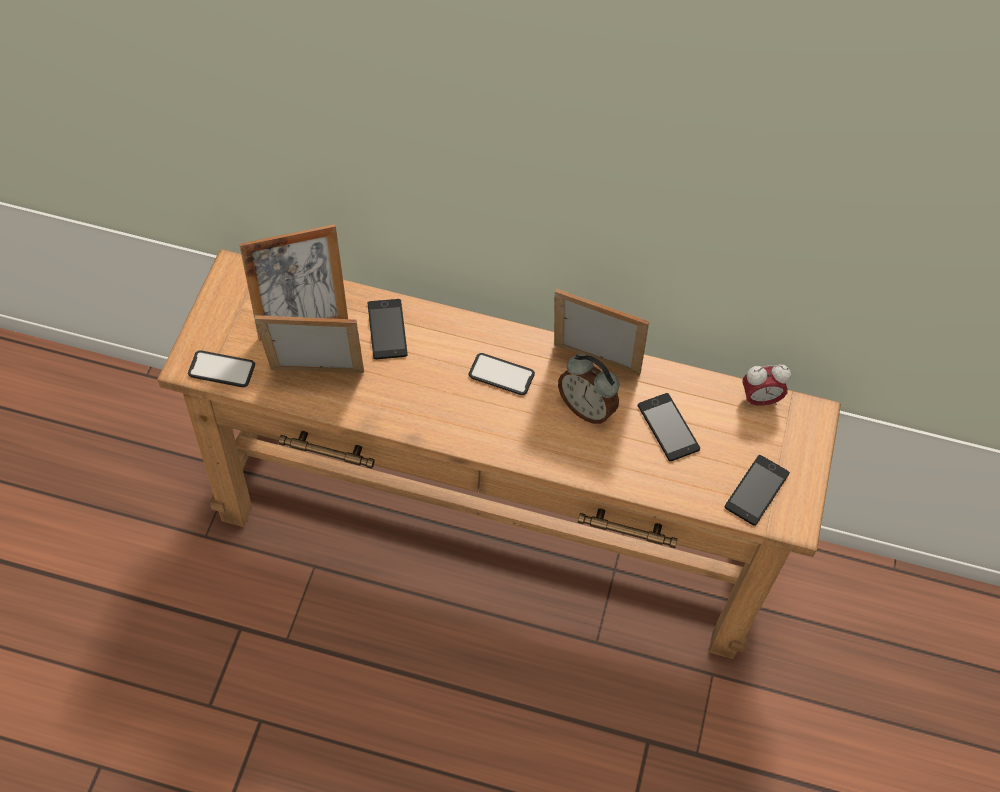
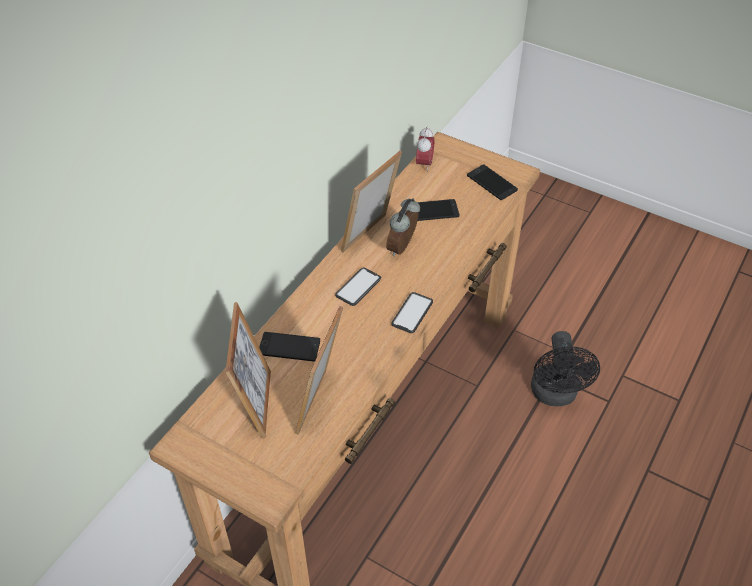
camera: 70 degrees left, 10 degrees down
(221, 369) = (284, 472): phone -> phone (412, 313)
(586, 408) = (403, 248): alarm clock -> alarm clock turned 150 degrees clockwise
(614, 748) = (555, 395): none -> black fan

